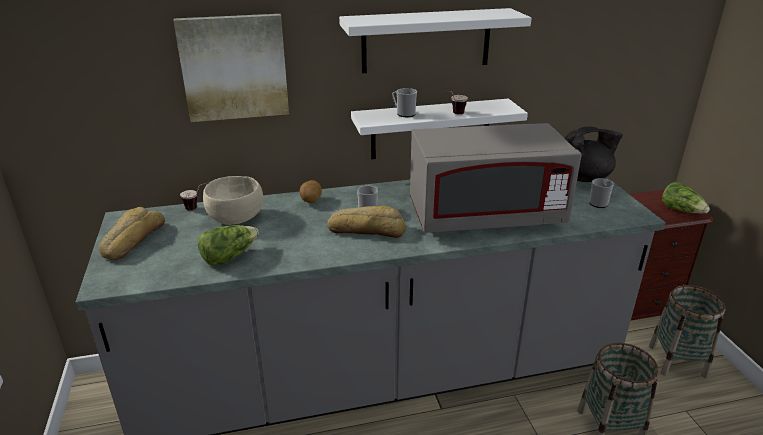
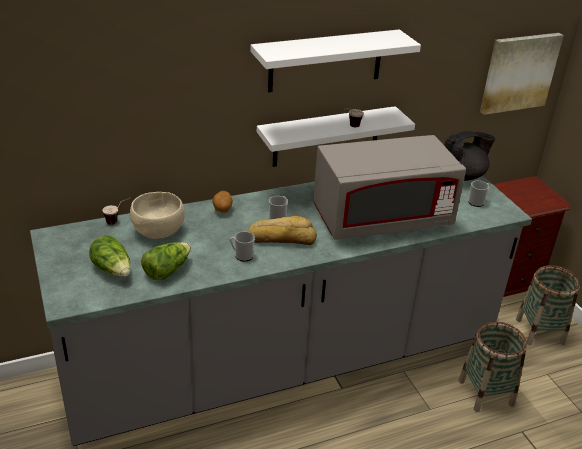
camera: 10 degrees left, 5 degrees up
(132, 240) = (70, 258): bread -> none
(234, 67) = (154, 93): picture -> picture (518, 72)
(404, 114) = (306, 128): mug -> mug (242, 255)
(681, 210) = (544, 199): lettuce -> lettuce (113, 269)

